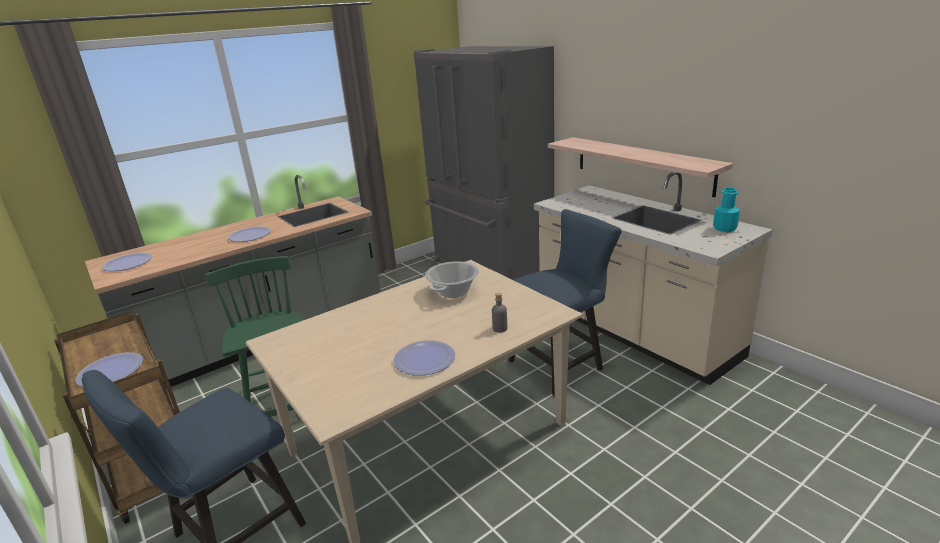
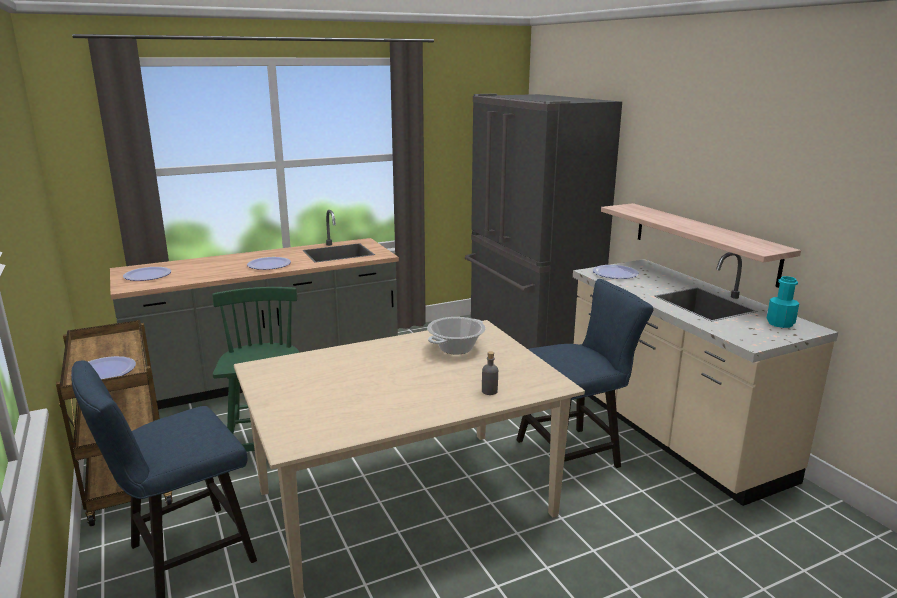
camera: 10 degrees right, 5 degrees down
(424, 359) = (400, 408): plate -> plate (615, 273)

